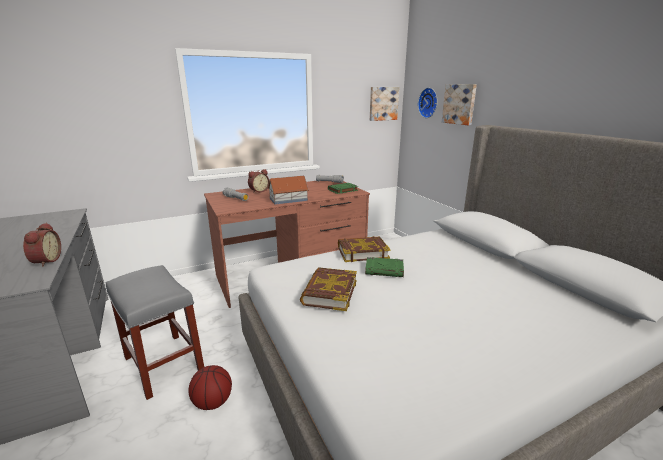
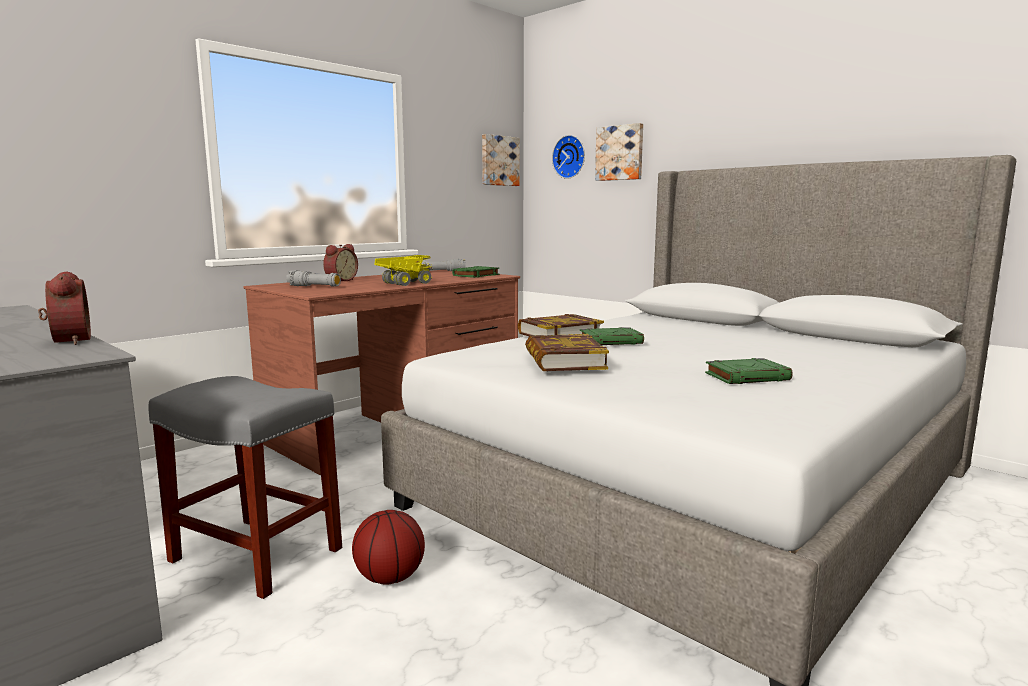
camera: 20 degrees left, 10 degrees down
(288, 199) = (404, 283): toy house -> toy truck
(443, 338) = (747, 377): none -> green book

